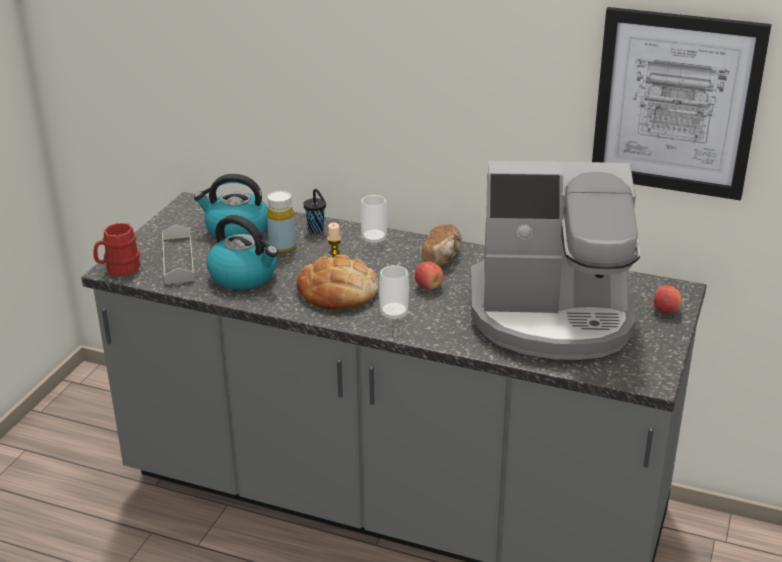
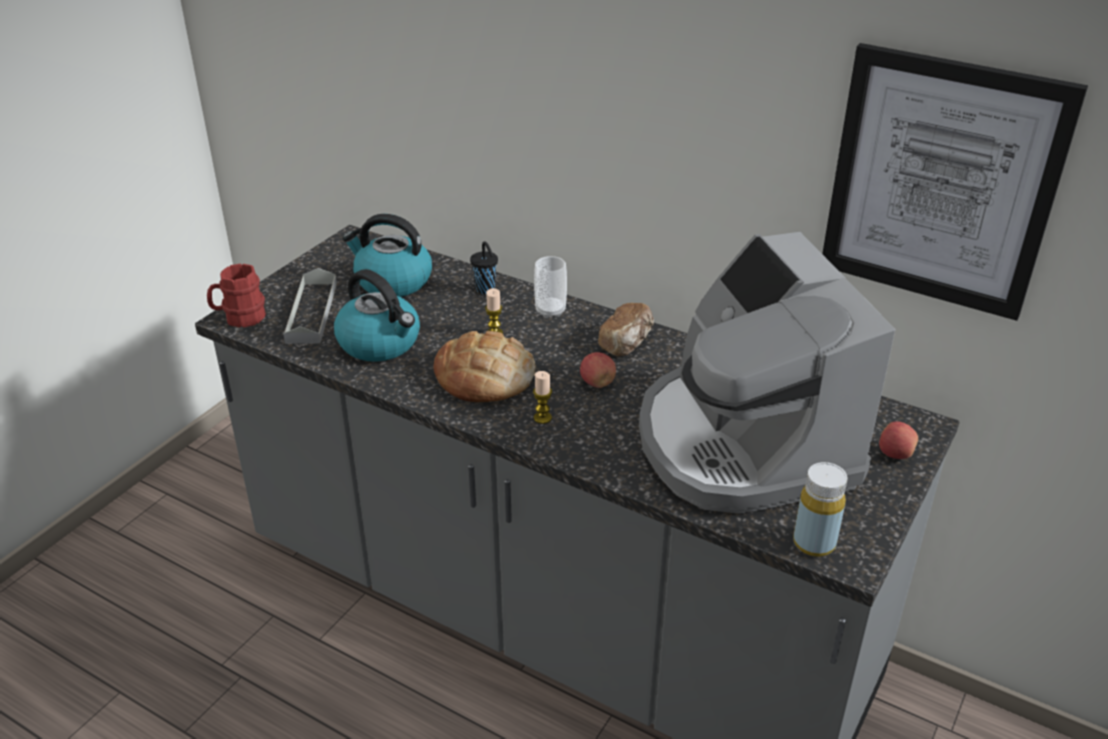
camera: 10 degrees right, 5 degrees up
(282, 247) = (438, 308): yellow bottle -> yellow bottle (814, 543)
(394, 314) = (542, 418): cup -> candle
(552, 316) = (743, 444): coffee machine -> coffee machine turned 60 degrees clockwise

